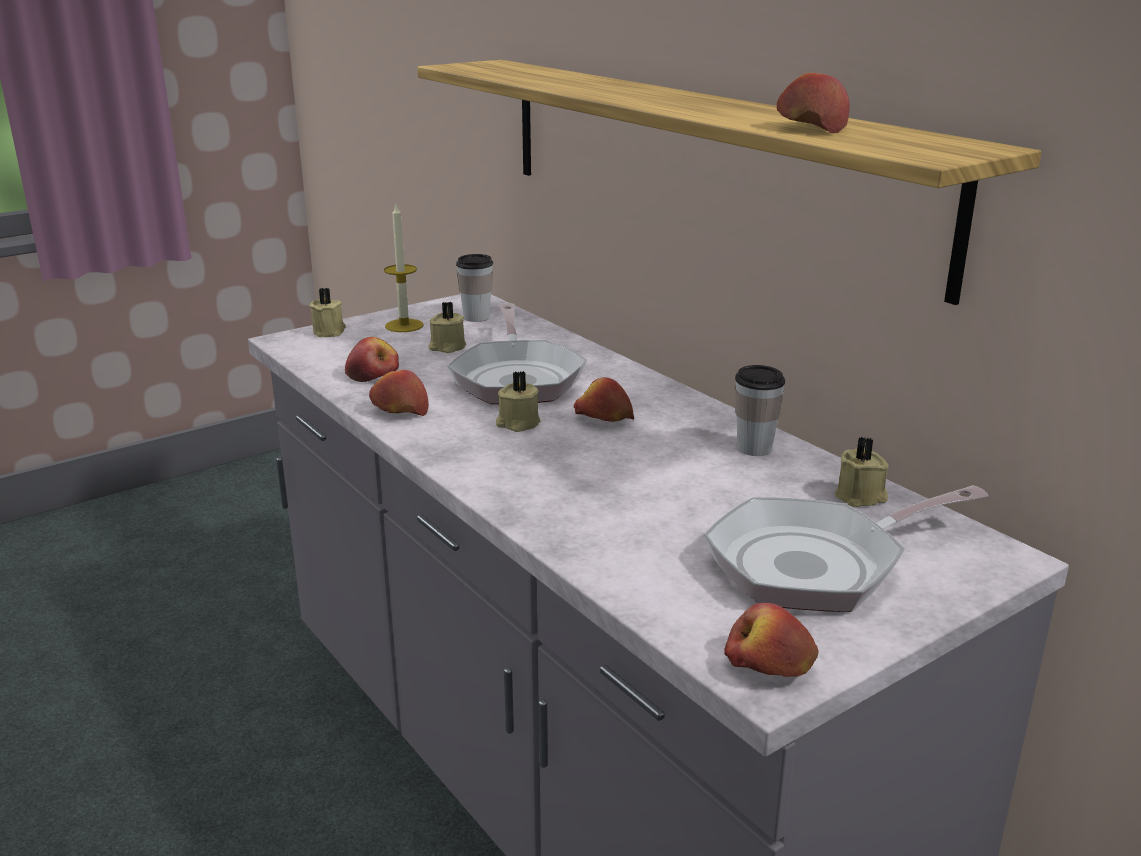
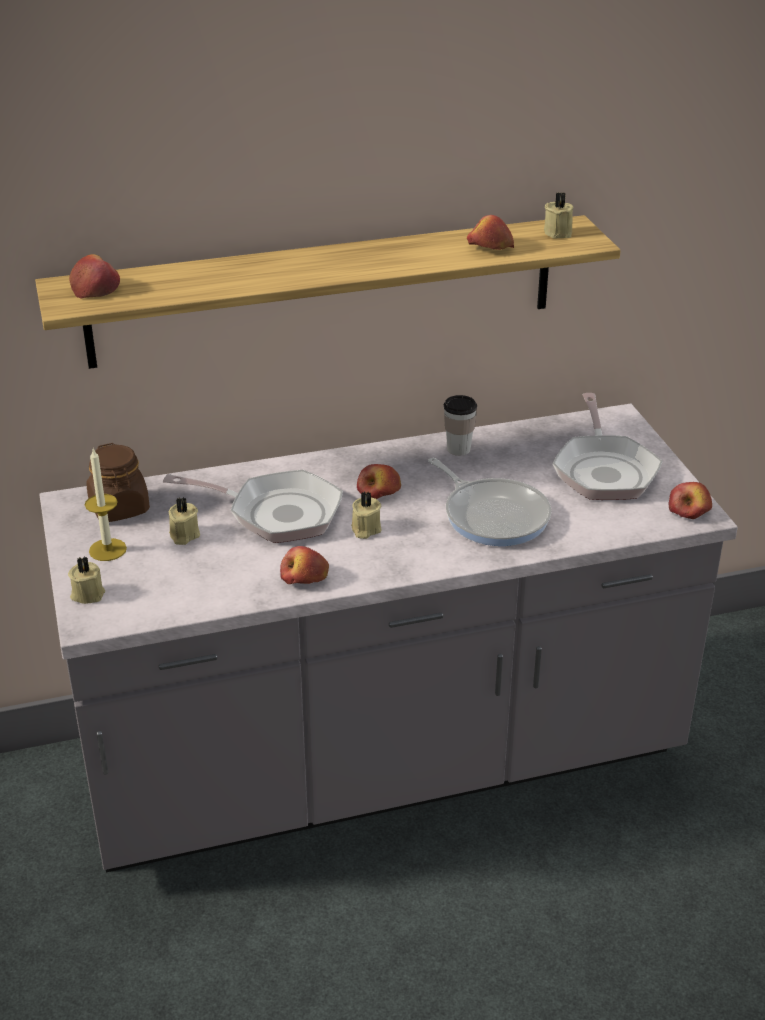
camera: 70 degrees left, 10 degrees up
(373, 374) = (219, 582): apple -> apple (96, 288)
(476, 317) = (119, 508): cup -> brown jar
(610, 494) = (493, 515): none -> frying pan
(861, 497) = (539, 434): beige candle -> beige candle (559, 232)

